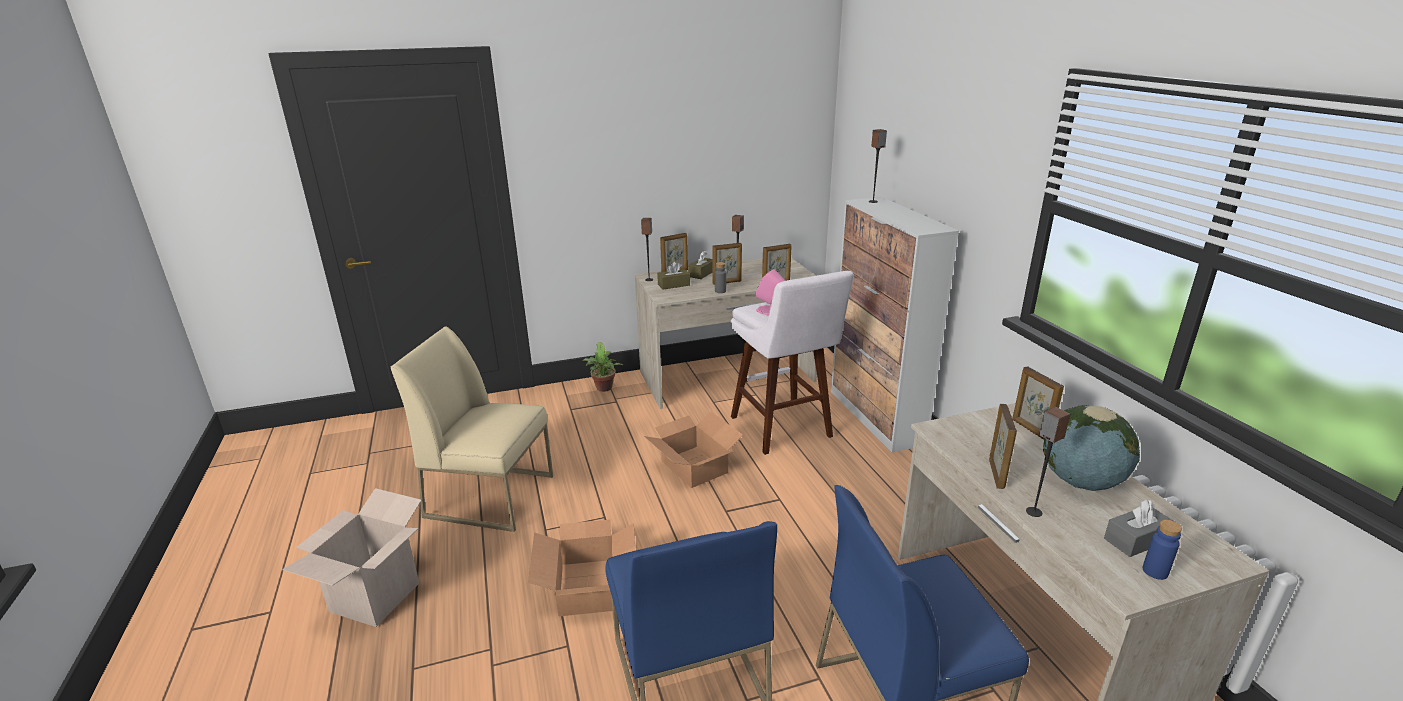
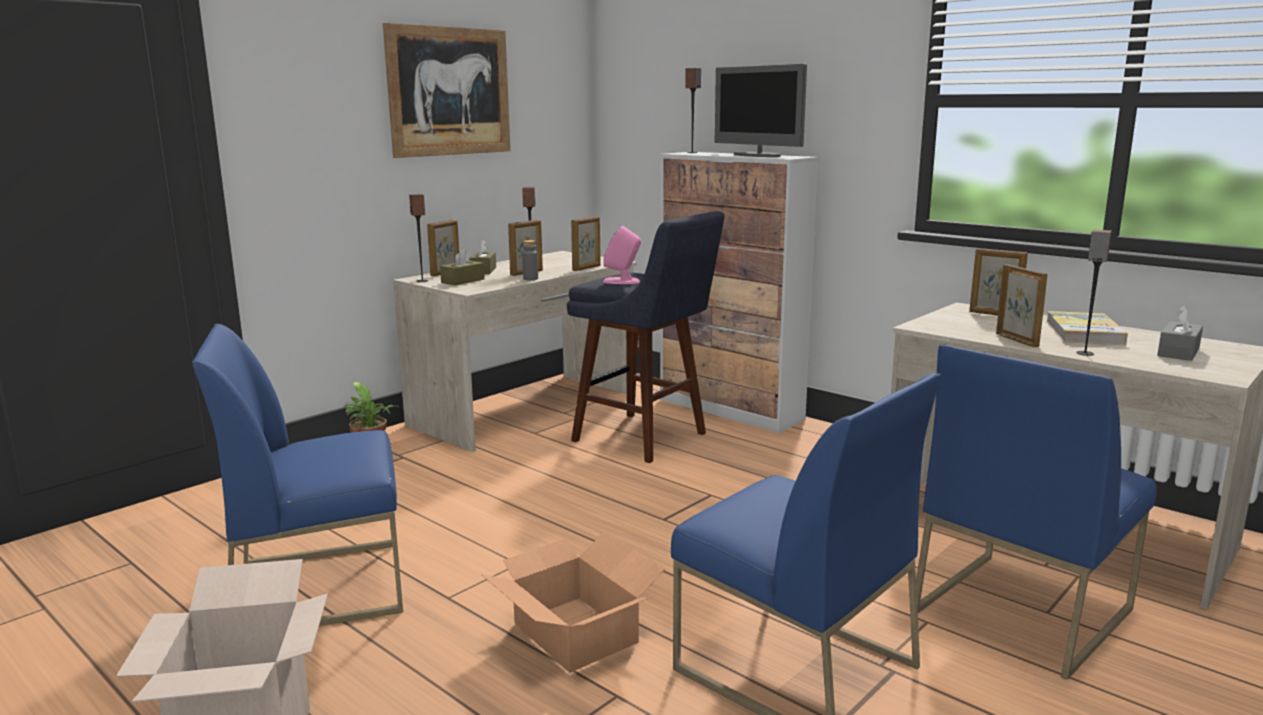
camera: 30 degrees left, 10 degrees down
(491, 495) = (321, 586): beige chair -> blue chair
(691, 135) = (449, 91): none -> picture
(694, 466) = (579, 491): cardboard box -> none
(784, 430) = (646, 439): white stool -> blue stool
(909, 219) = (757, 155): none -> monitor
(1080, 481) = (1084, 333): globe -> book
(1155, 571) = (1220, 363): blue bottle -> none

